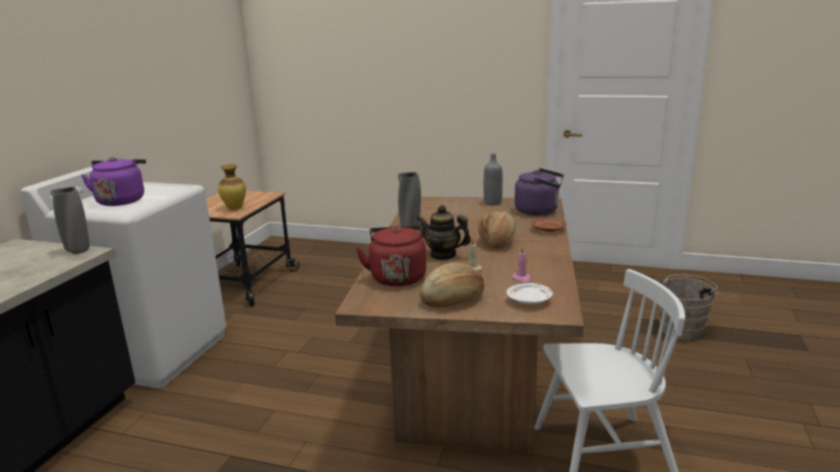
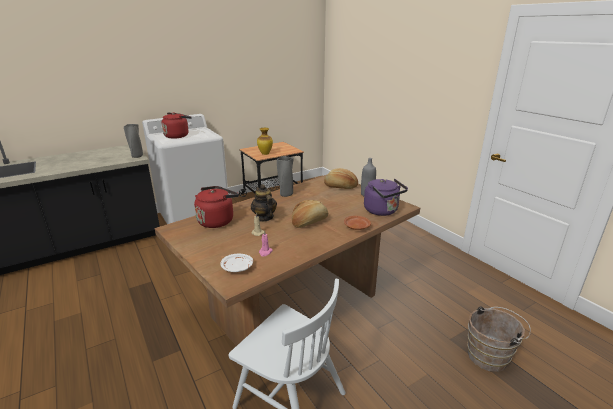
camera: 40 degrees right, 5 degrees up
(122, 200) = (178, 136): purple kettle -> red kettle
(453, 300) = (208, 247): bread -> bread (340, 186)

